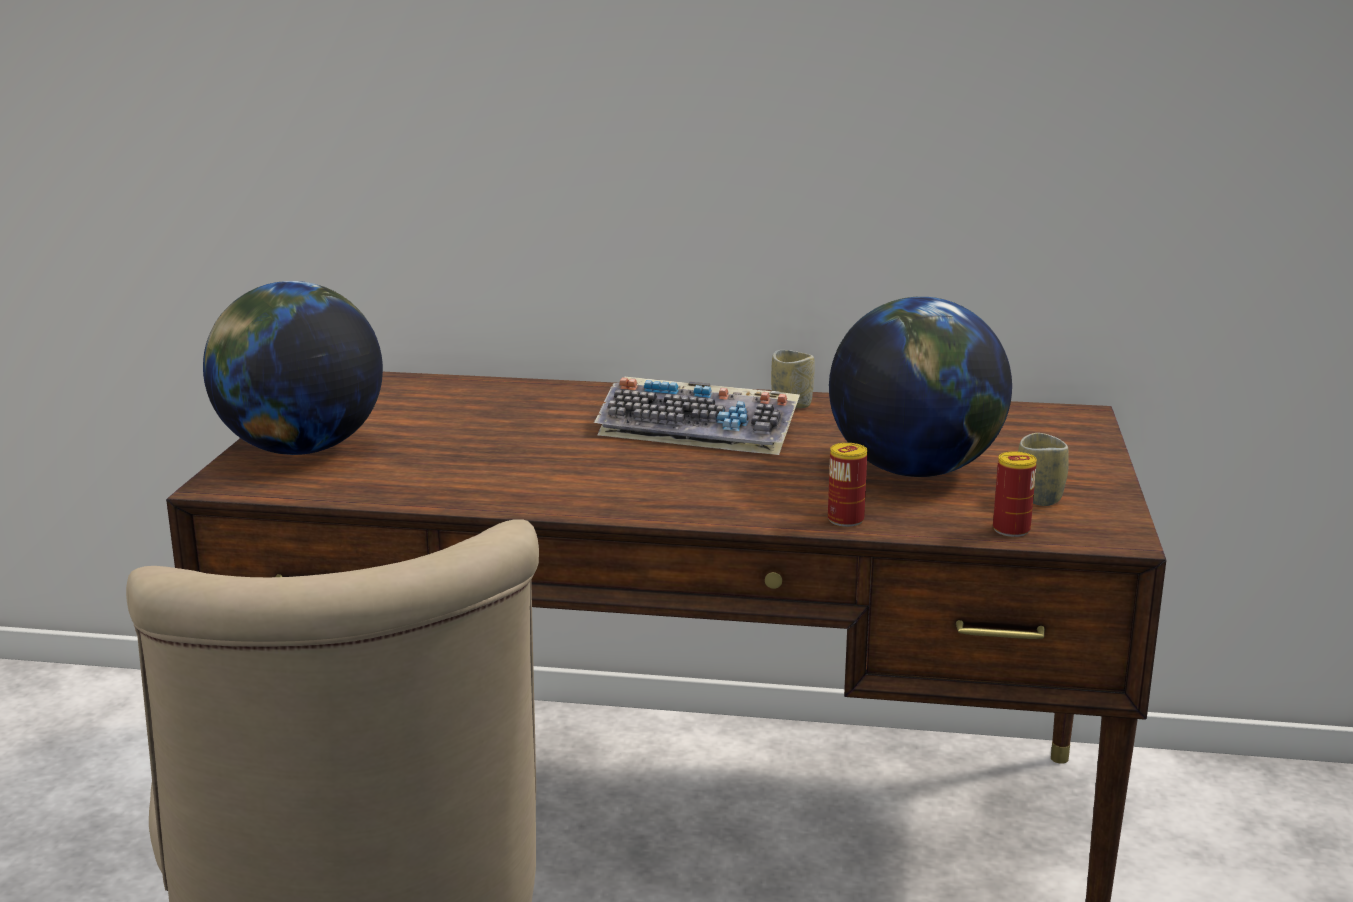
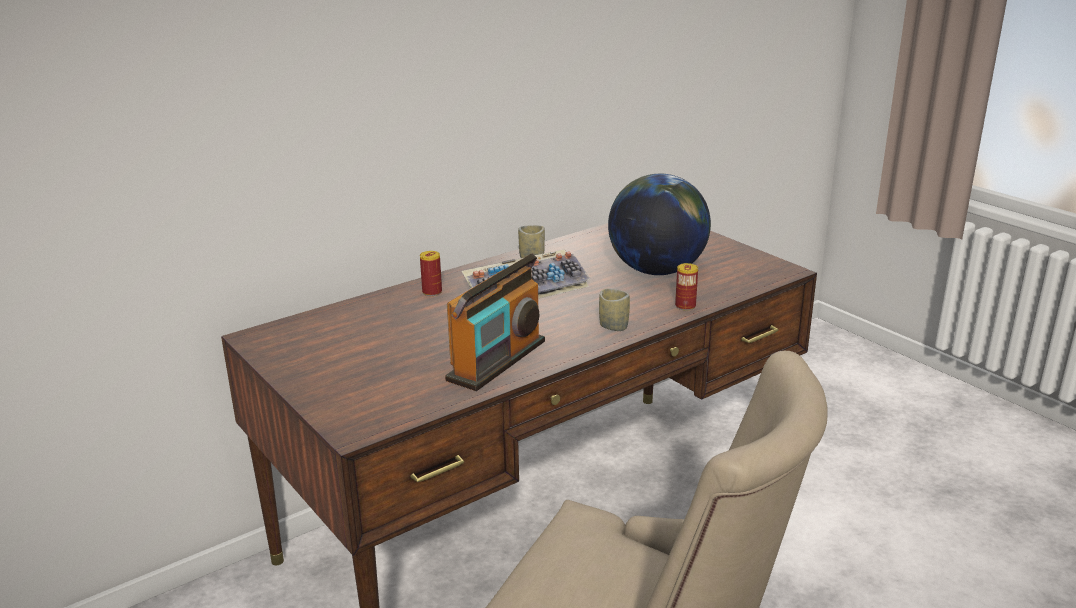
camera: 45 degrees left, 5 degrees up
(300, 449) = (344, 390): globe -> none
(488, 483) = (497, 361): none -> radio
(1011, 529) = (748, 283): can -> can (432, 292)
(1039, 498) = (726, 264): cup -> cup (613, 326)

